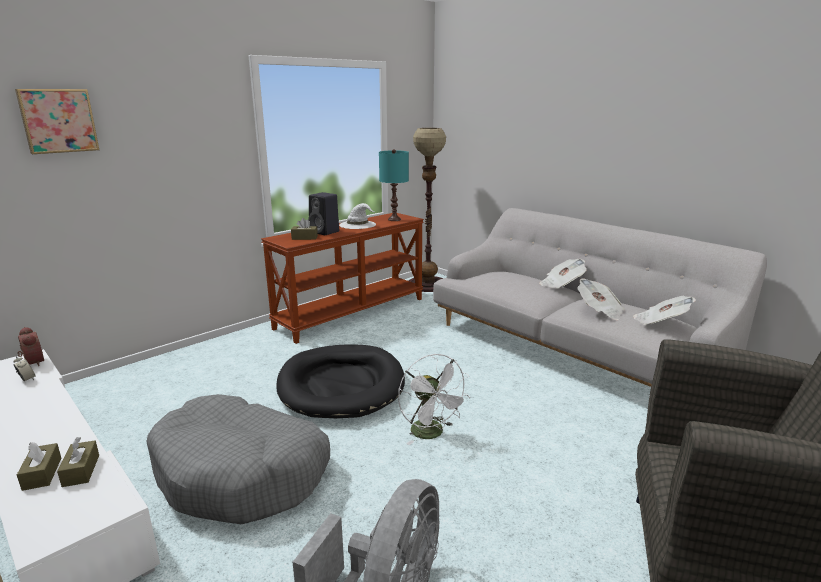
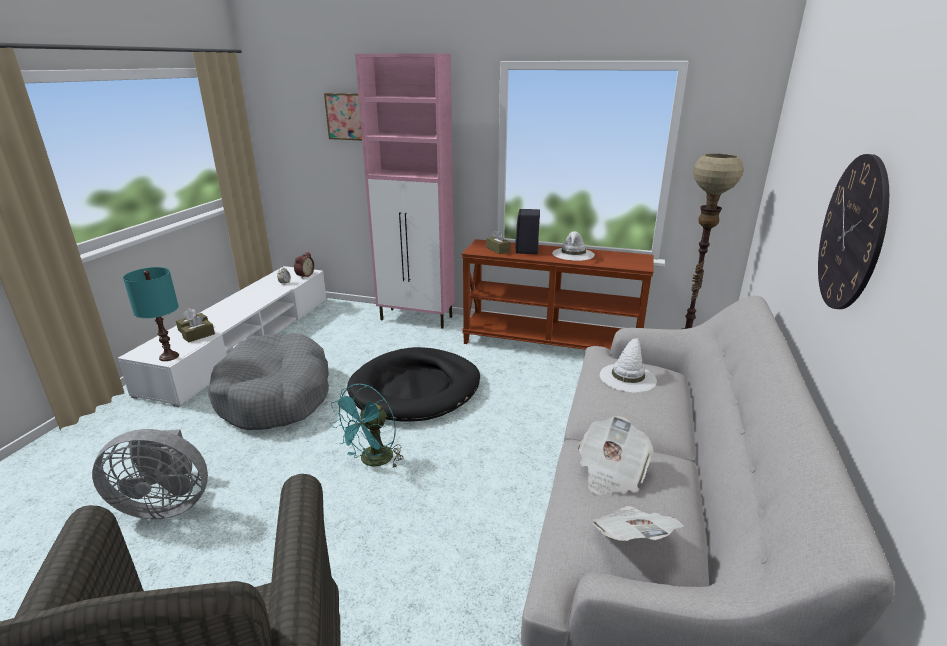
camera: 60 degrees right, 5 degrees up
(209, 351) = (417, 318): none -> pink cabinet
(394, 219) = (621, 261): turquoise table lamp -> turquoise table lamp (169, 356)
(432, 434) = (372, 461): white fan -> turquoise fan
(501, 279) = (627, 377): none -> white hat
(561, 284) = (675, 423): newspaper -> none
(608, 144) = (851, 233): none -> wall clock

